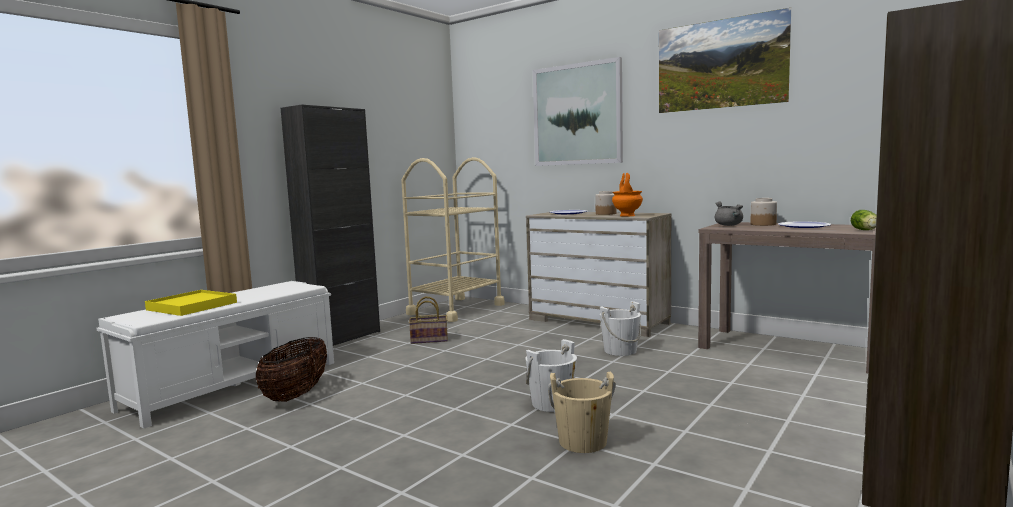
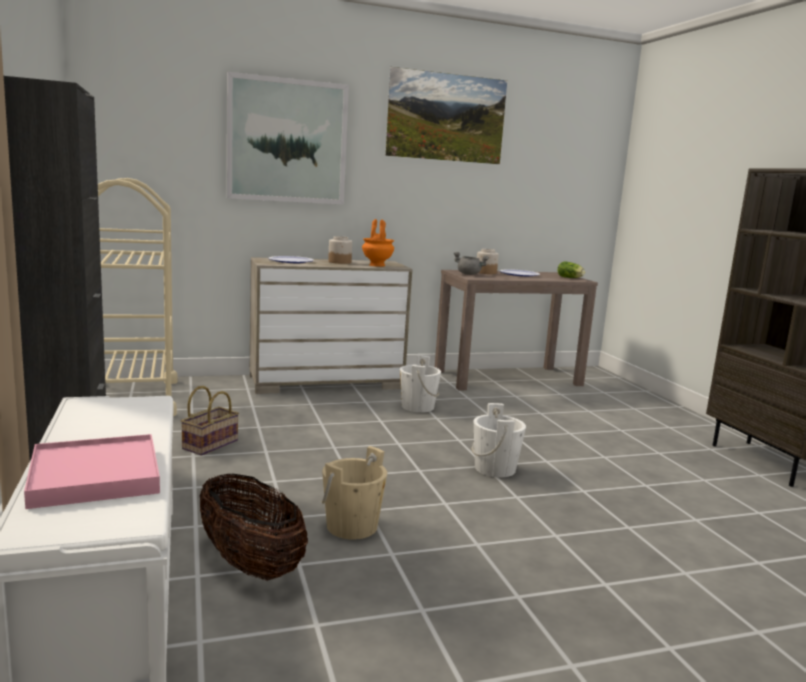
camera: 55 degrees left, 5 degrees up
(191, 306) = (95, 476): yellow tray -> pink tray
(582, 442) = (585, 489): beige bucket -> beige bucket (352, 526)

